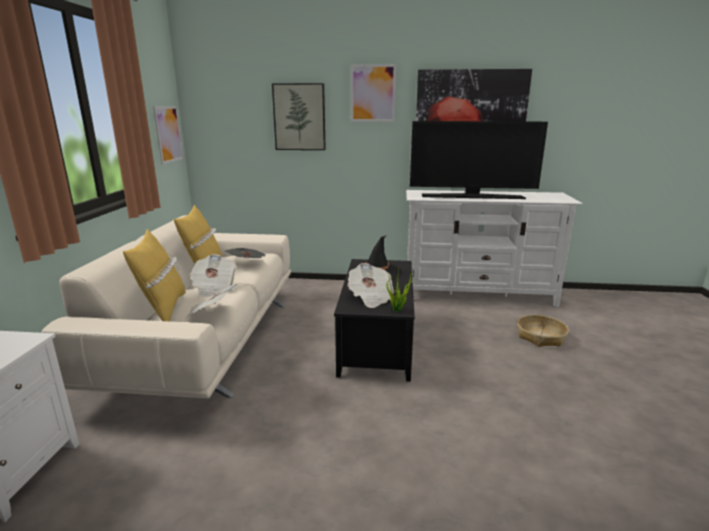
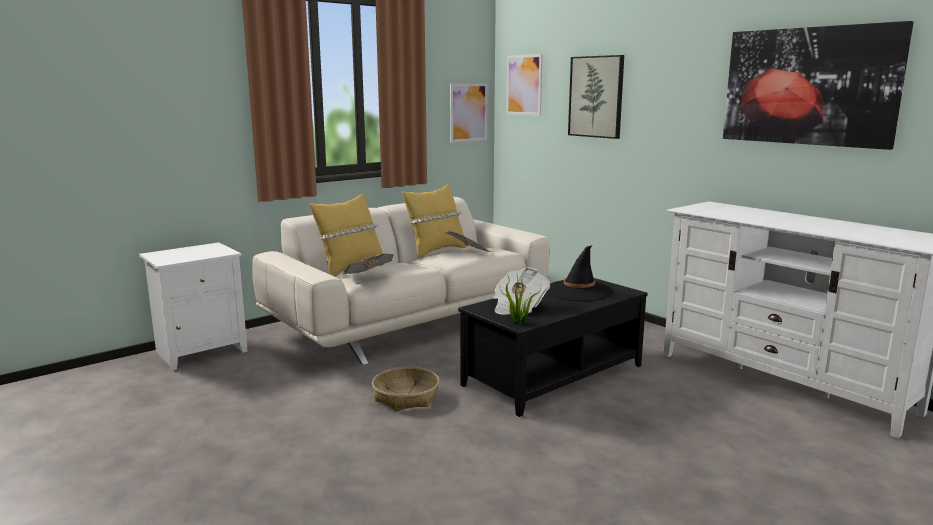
camera: 45 degrees right, 5 degrees down
(214, 287) = (406, 263): newspaper -> none
(373, 93) = (677, 66): picture -> picture (524, 85)
(472, 197) = (768, 220): television -> none
(540, 337) = (775, 451): basket -> basket (406, 397)

